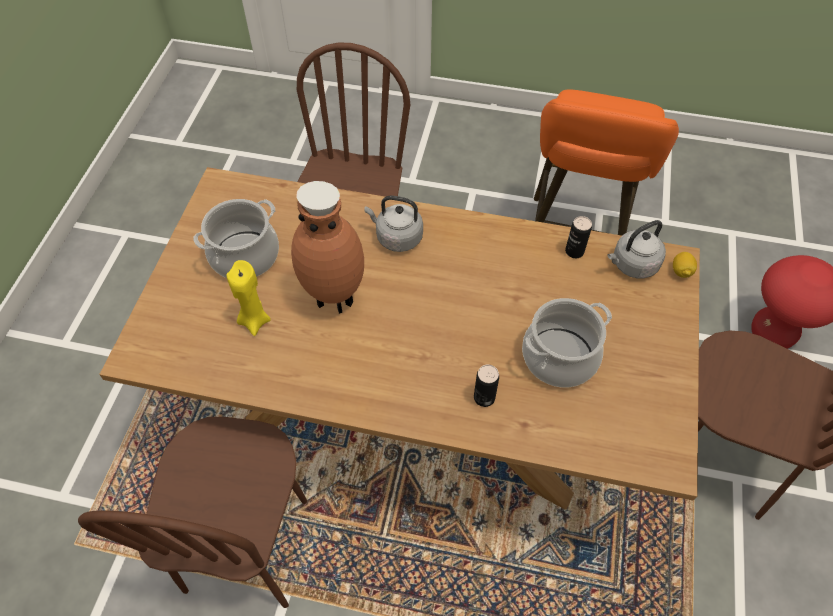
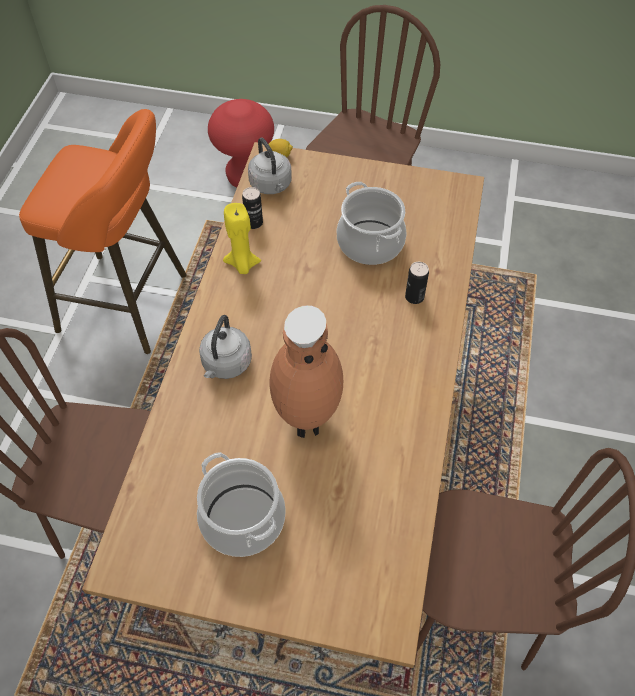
camera: 90 degrees left, 0 degrees up
(254, 320) = (335, 497): yellow candle -> yellow candle (242, 265)

